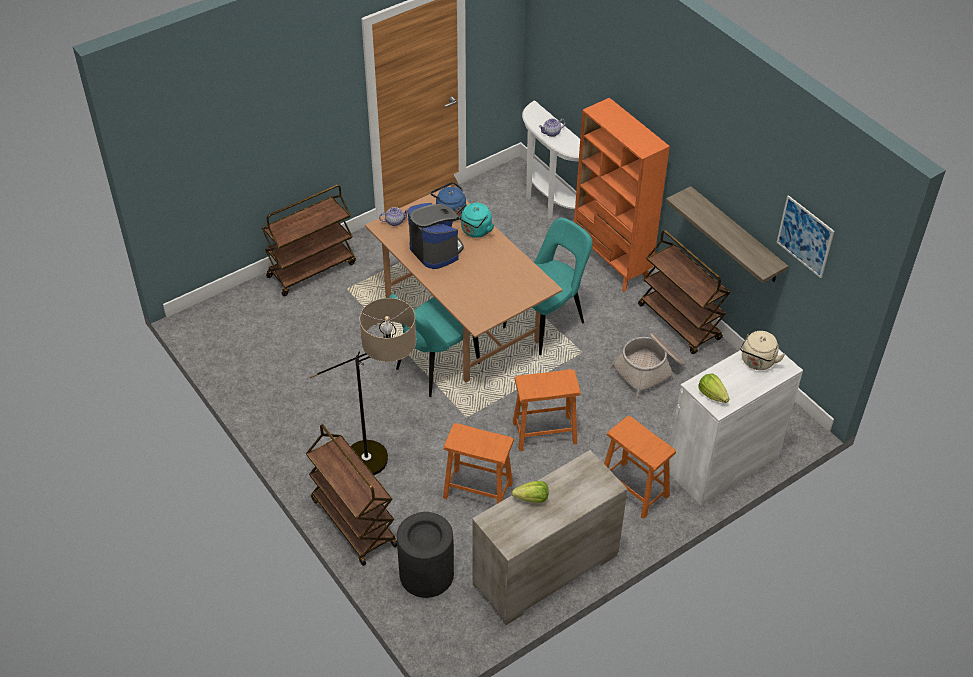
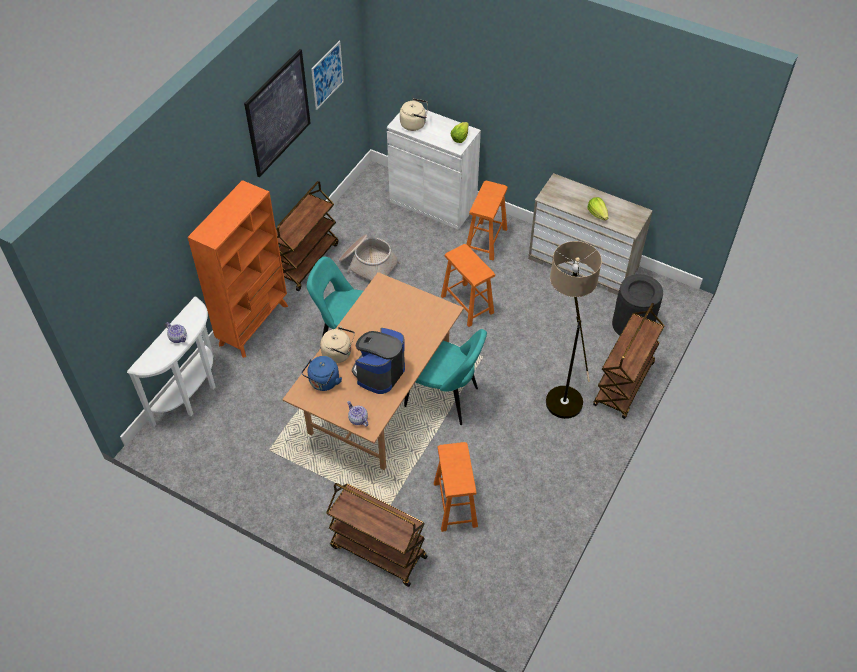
camera: 115 degrees left, 5 degrees up
(475, 231) = (339, 354): turquoise kettle -> beige kettle
(478, 490) = (545, 323): orange stool -> orange stool (455, 504)
(735, 167) = (278, 113): none -> picture
(736, 236) = (294, 156): shelf -> none

